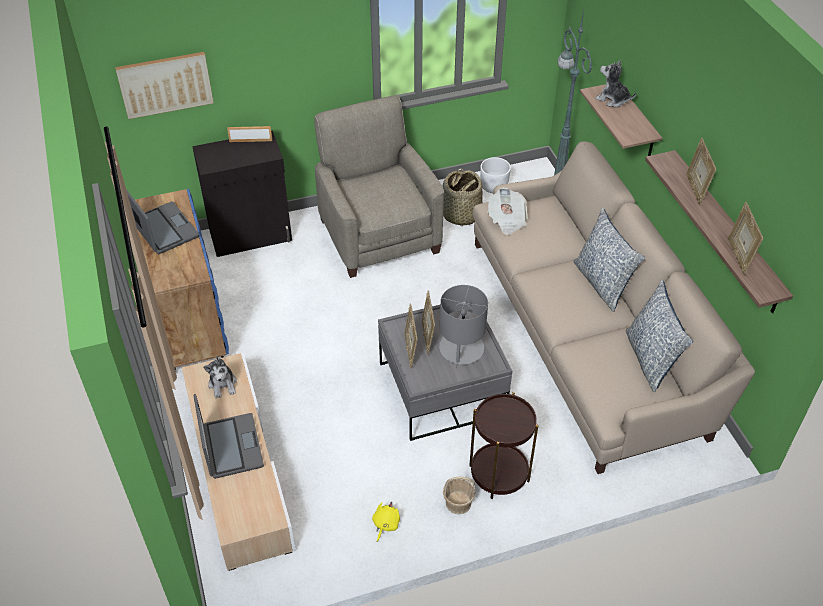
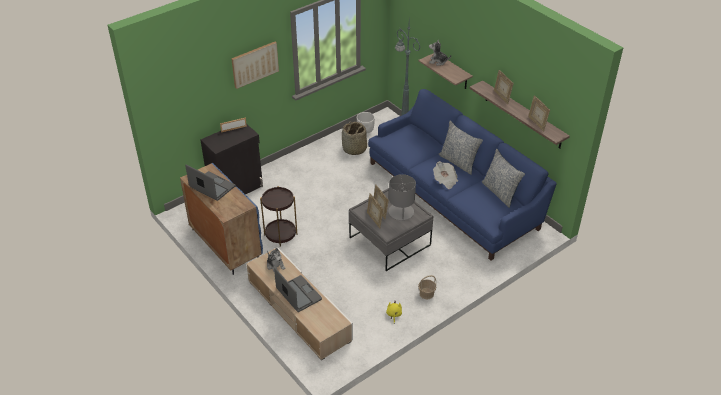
camera: 20 degrees left, 5 degrees down
(165, 84) = (186, 104): picture -> picture (254, 64)
(378, 235) = (312, 171): beige armchair -> none
(499, 473) = (440, 274): brown side table -> brown side table (280, 234)
(507, 220) = (392, 142): newspaper -> newspaper (445, 180)
(588, 332) = (454, 193): beige sofa -> blue sofa

